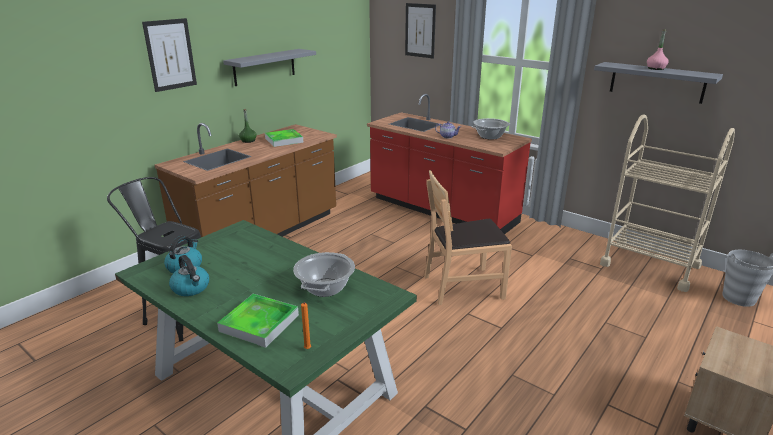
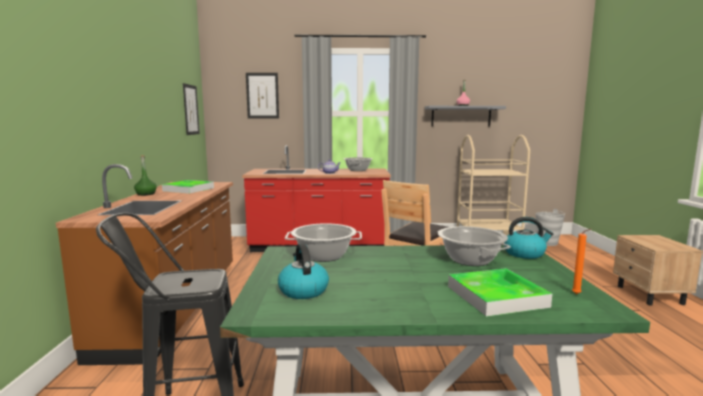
camera: 40 degrees left, 15 degrees down
(170, 54) = (67, 74): picture -> picture (191, 109)
(191, 288) = (360, 301): kettle -> kettle (525, 253)
(252, 243) = (324, 256): none -> cooking pot
(264, 67) = (144, 114): grey shelf -> none

